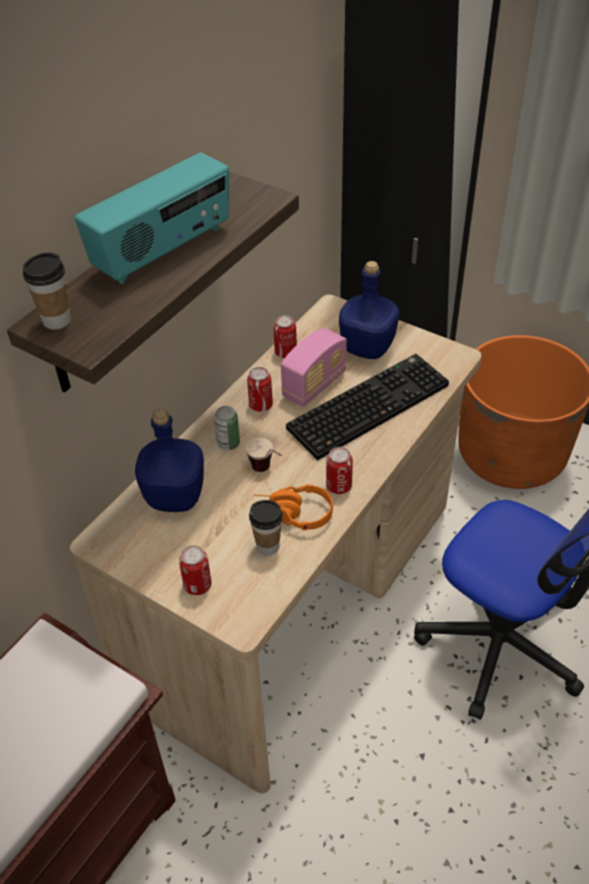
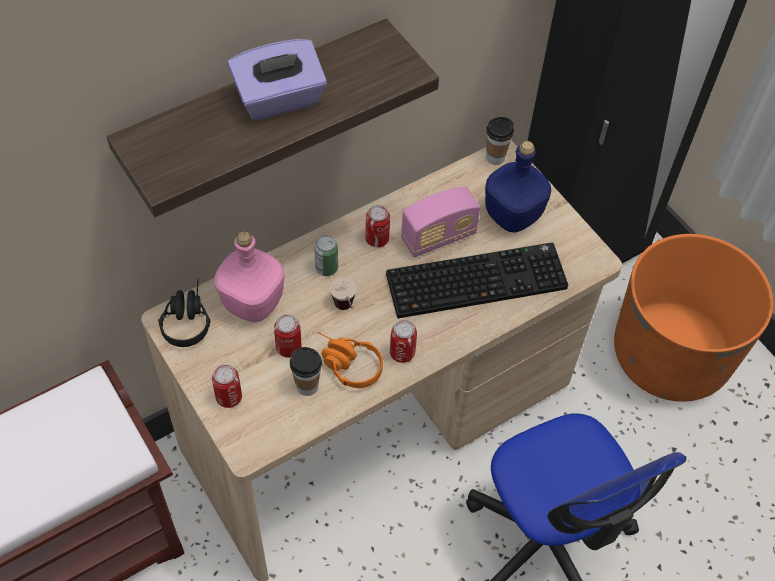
camera: 20 degrees right, 10 degrees up
(57, 321) = (150, 143): cup -> cup (495, 157)
(117, 533) = (186, 318): none -> black headphones
(164, 251) = (279, 100): radio -> purple tissue box
(173, 496) = (251, 302): blue bottle -> pink bottle
(285, 352) = (430, 190): can -> can (288, 347)

